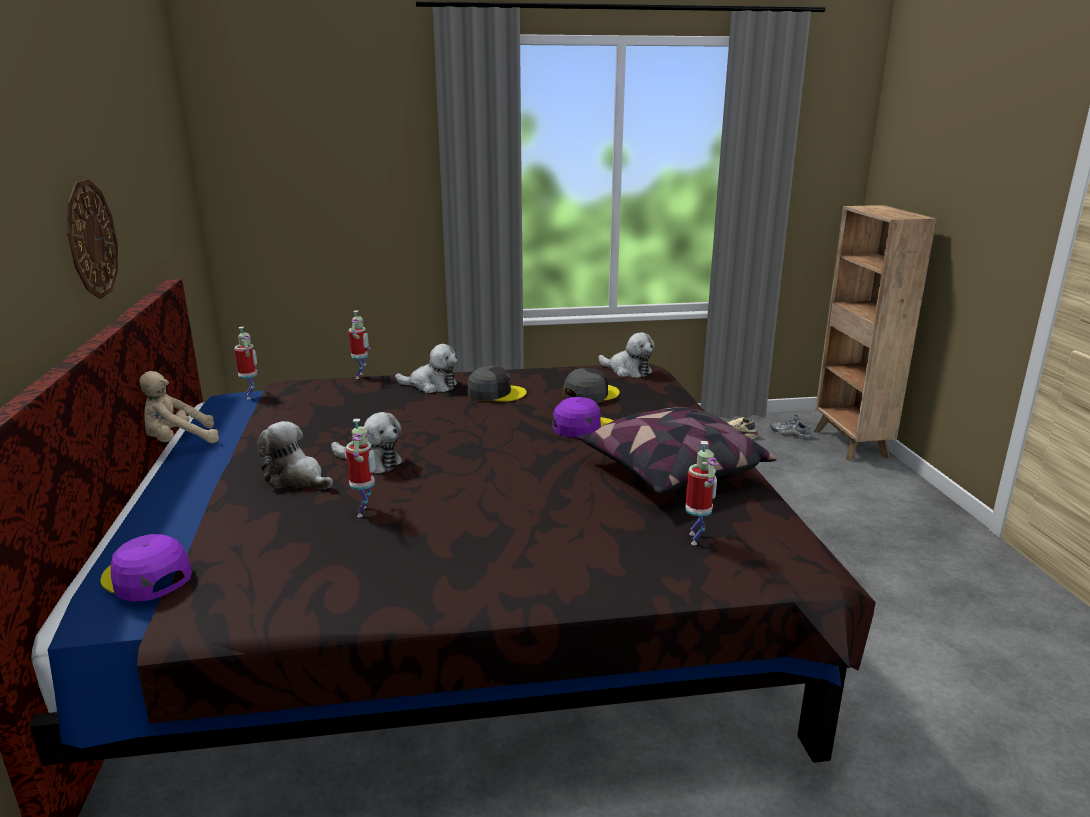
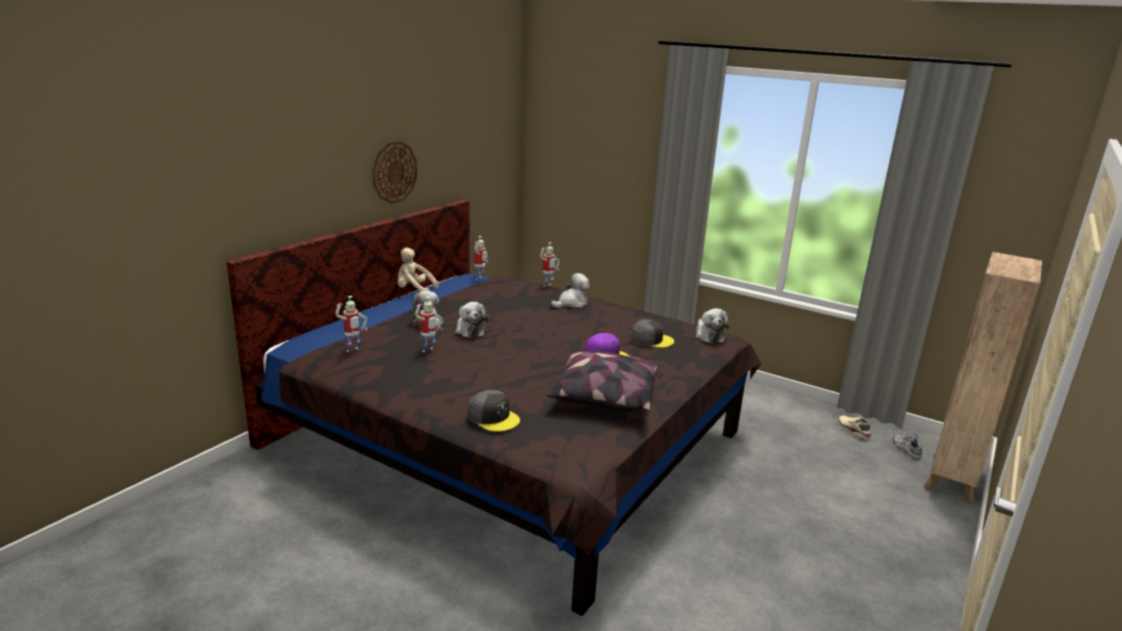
camera: 40 degrees right, 0 degrees up
(146, 577) = (318, 340): purple cap -> none
(431, 386) = (571, 303): plush toy -> plush toy turned 90 degrees counterclockwise
(495, 393) = (597, 319): grey cap -> grey cap (493, 417)
(697, 539) = (545, 430): toy robot -> toy robot (352, 350)

